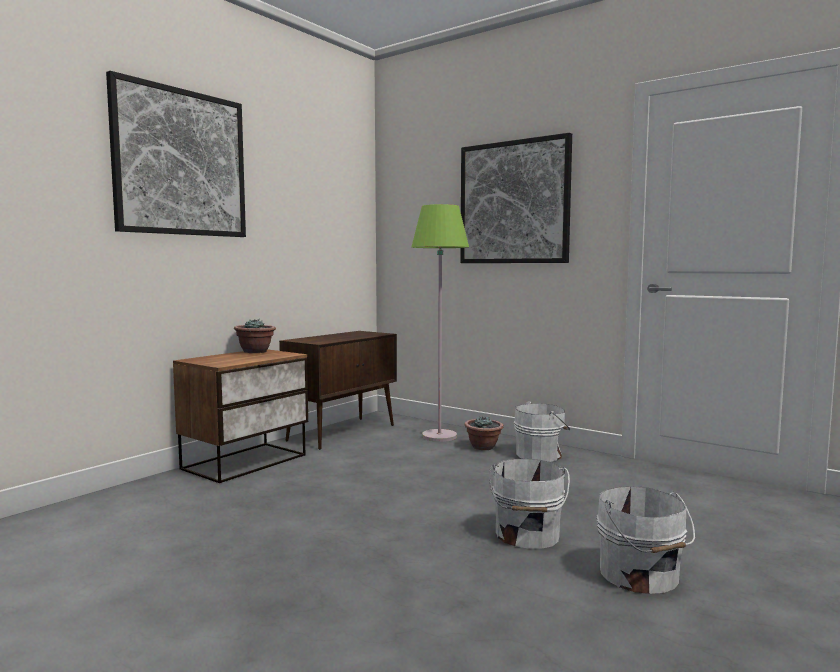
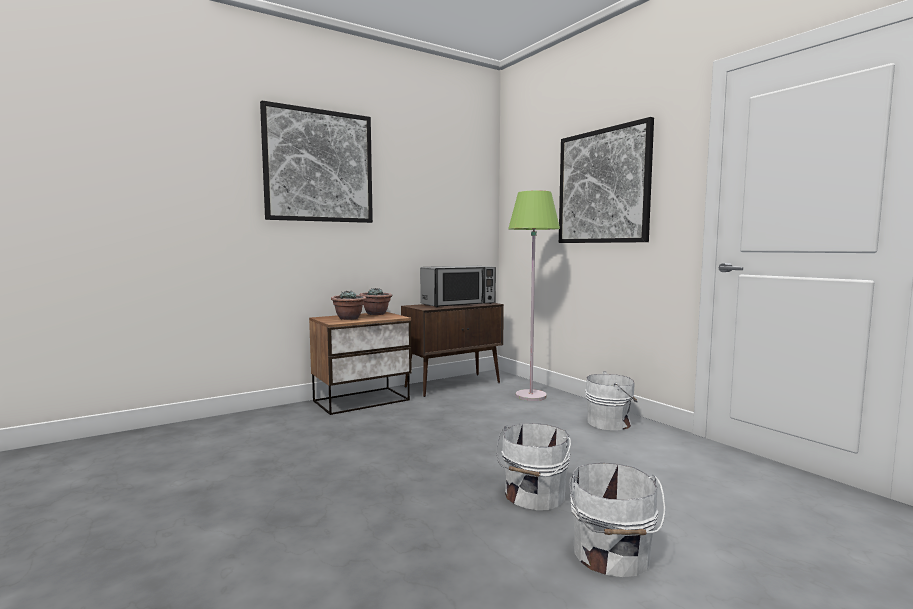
camera: 20 degrees right, 0 degrees up
(346, 335) = (458, 304): none -> microwave
(483, 447) = (562, 410): potted plant -> potted plant (349, 318)

